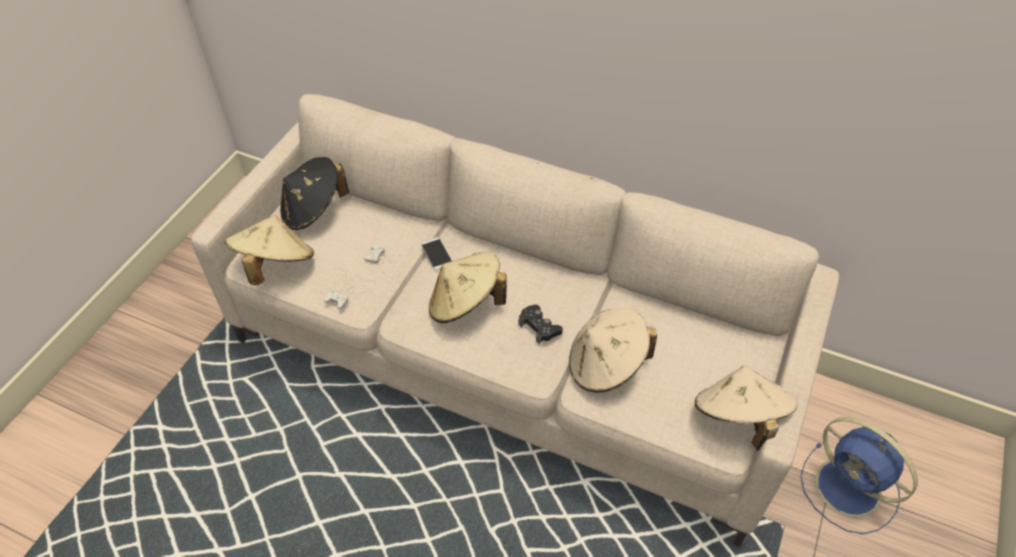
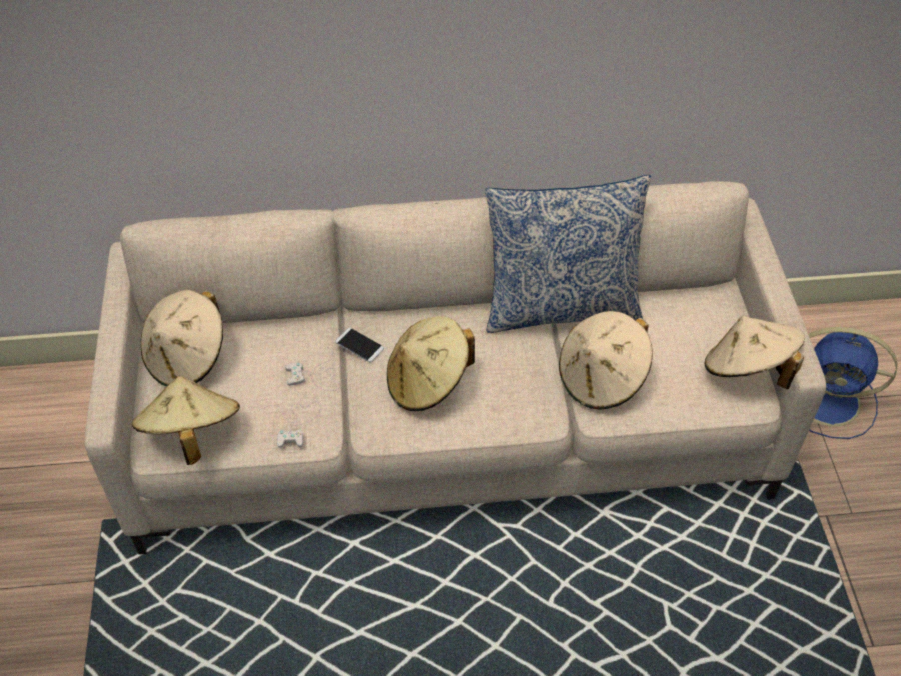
camera: 30 degrees left, 0 degrees up
(313, 210) = (188, 358): black hat -> beige hat
(539, 327) = (516, 371): black game controller -> none
(613, 292) = (560, 306): none -> pillow

